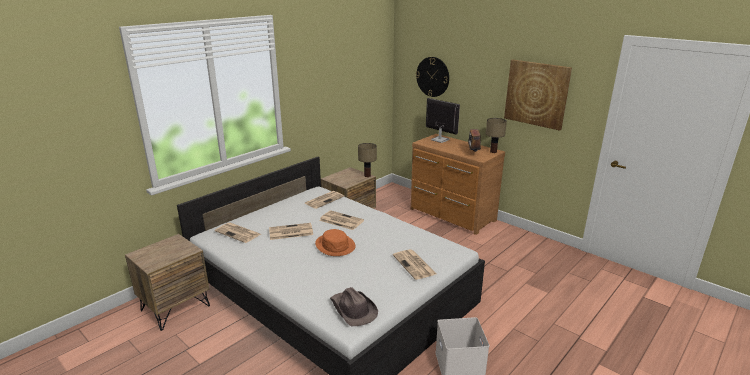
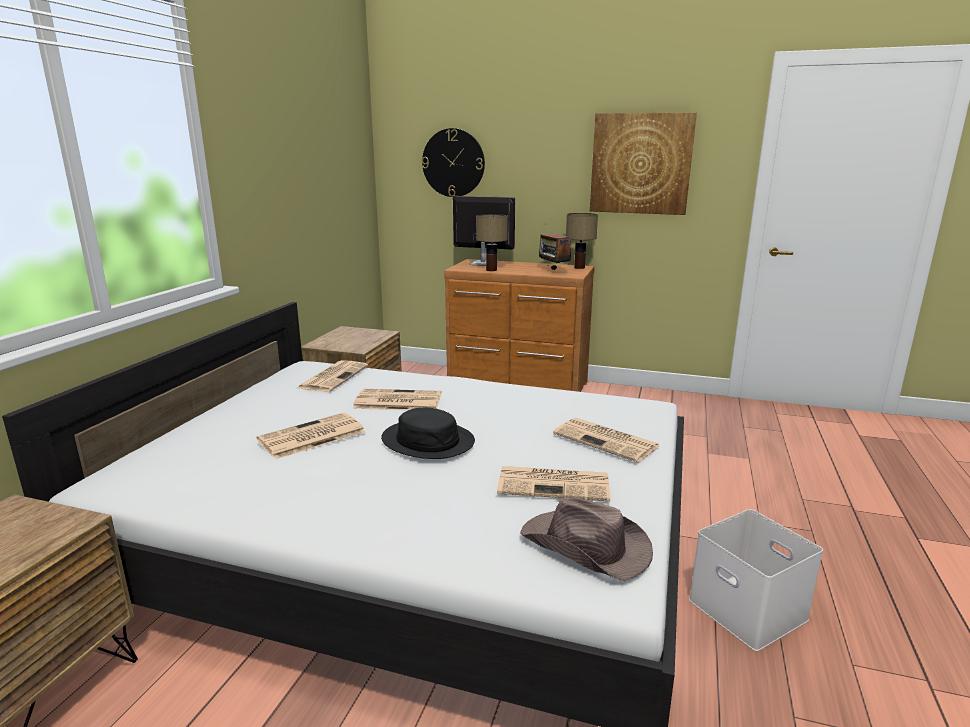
camera: 25 degrees left, 5 degrees down
(238, 233) = (186, 462): newspaper -> newspaper (555, 484)
(335, 245) = (428, 441): orange hat -> black hat
(367, 176) = (385, 332): table lamp -> table lamp (492, 270)

